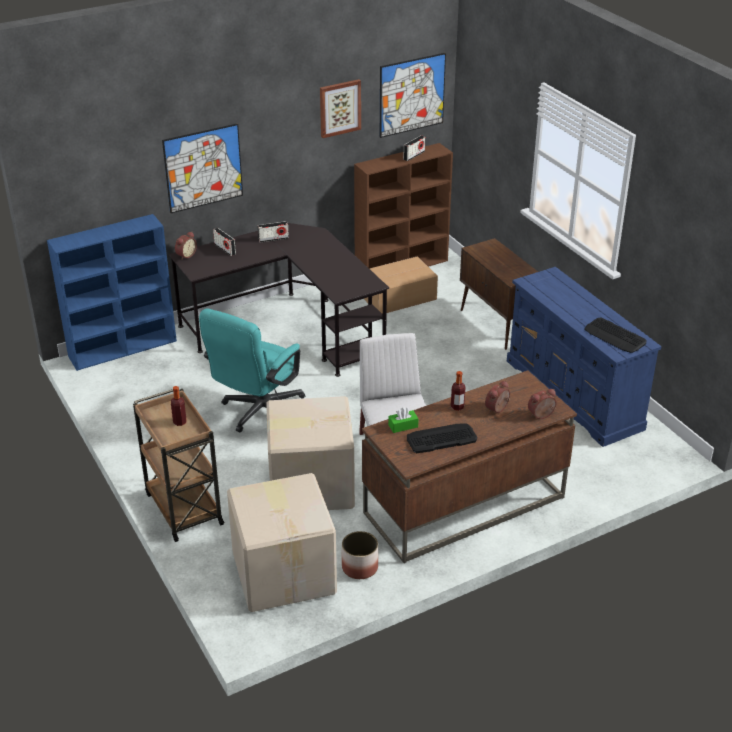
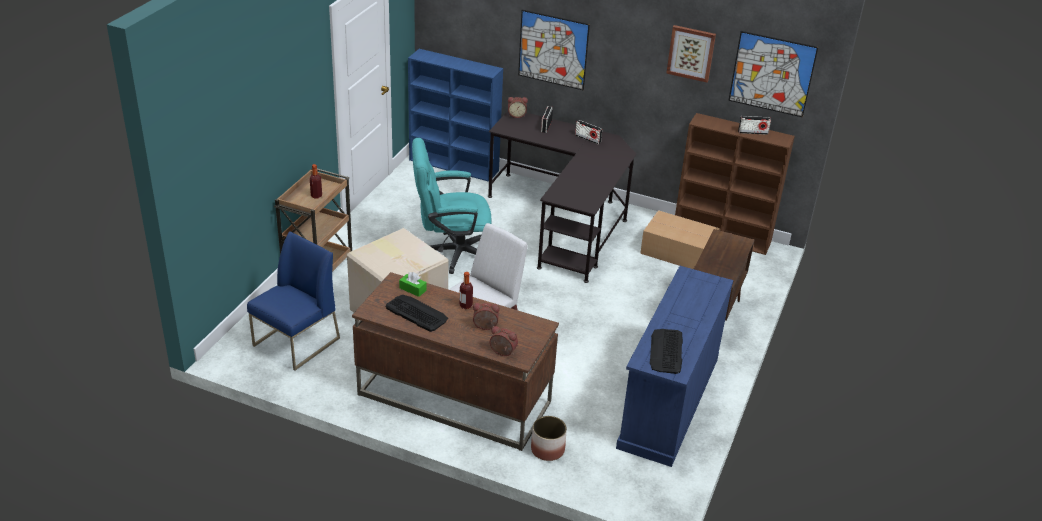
camera: 50 degrees right, 0 degrees up
(285, 572) = (296, 342): cardboard box -> blue chair
(359, 567) = (333, 375): planter -> planter (547, 449)

